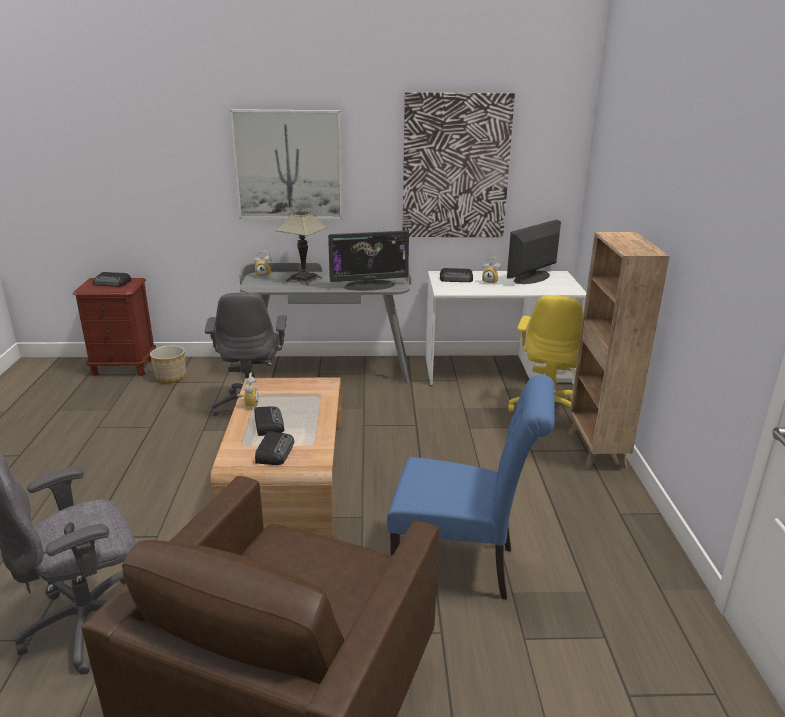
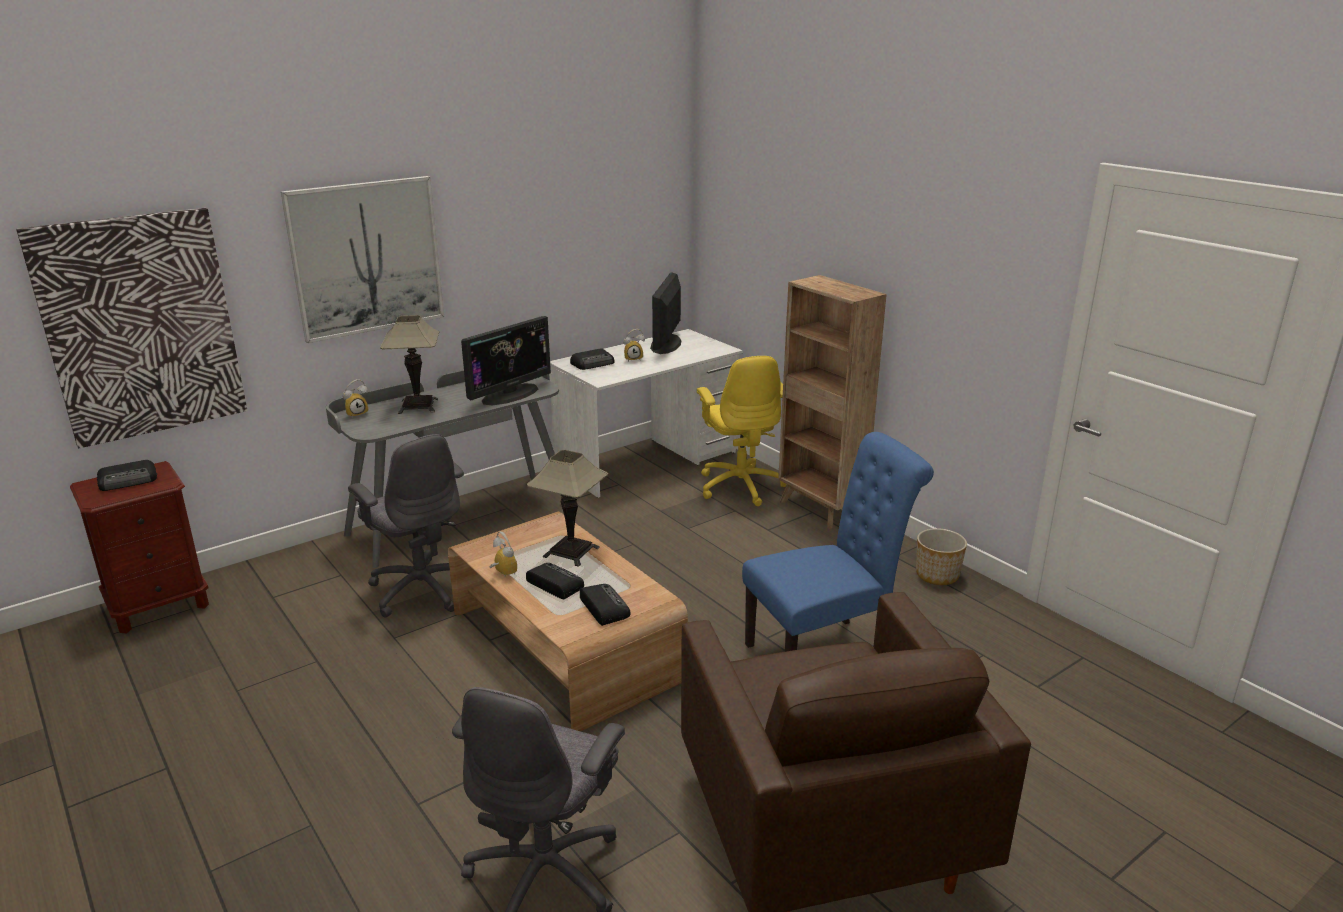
camera: 35 degrees left, 0 degrees up
(171, 377) = (255, 594): planter -> planter (937, 575)
(308, 406) = (571, 552): none -> table lamp
(455, 167) = (565, 229): picture -> picture (141, 327)

